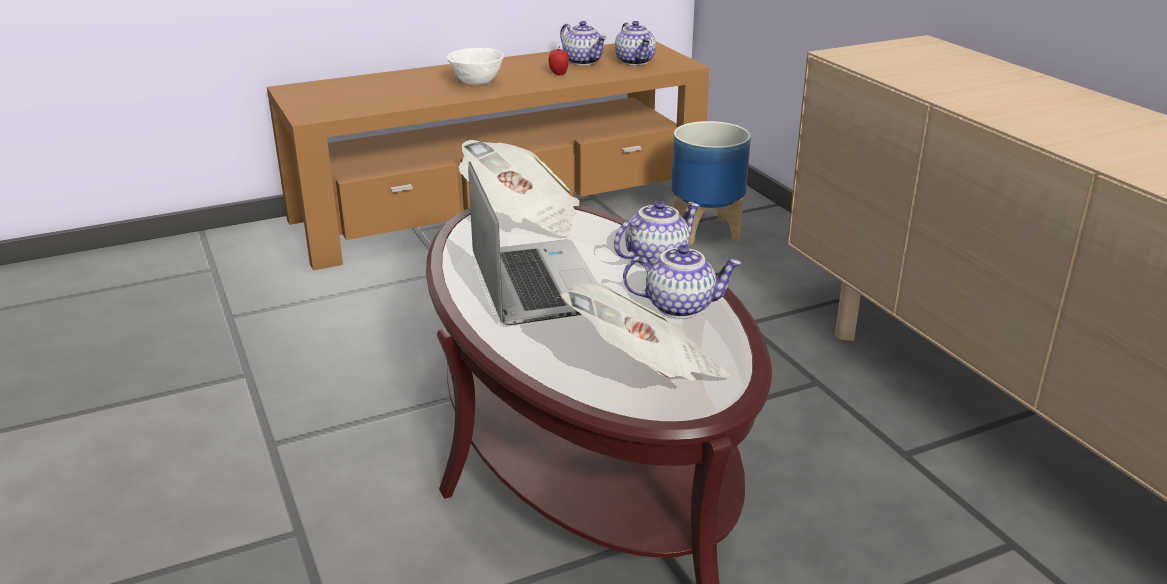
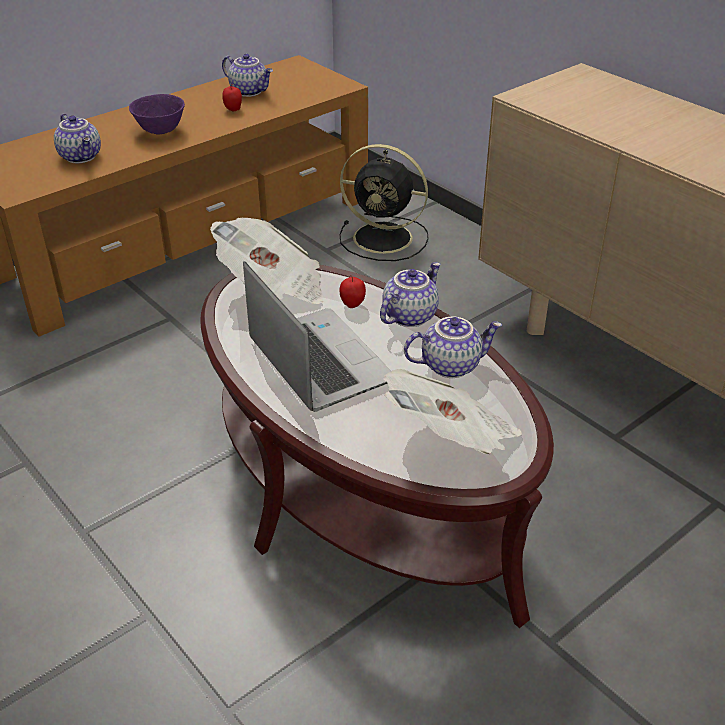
camera: 15 degrees left, 10 degrees up
(476, 83) = (160, 131): white bowl -> purple bowl
(598, 243) = (352, 305): none -> apple
(636, 61) = (298, 86): teapot -> teapot (82, 157)
(707, 230) = (385, 238): planter -> black fan

